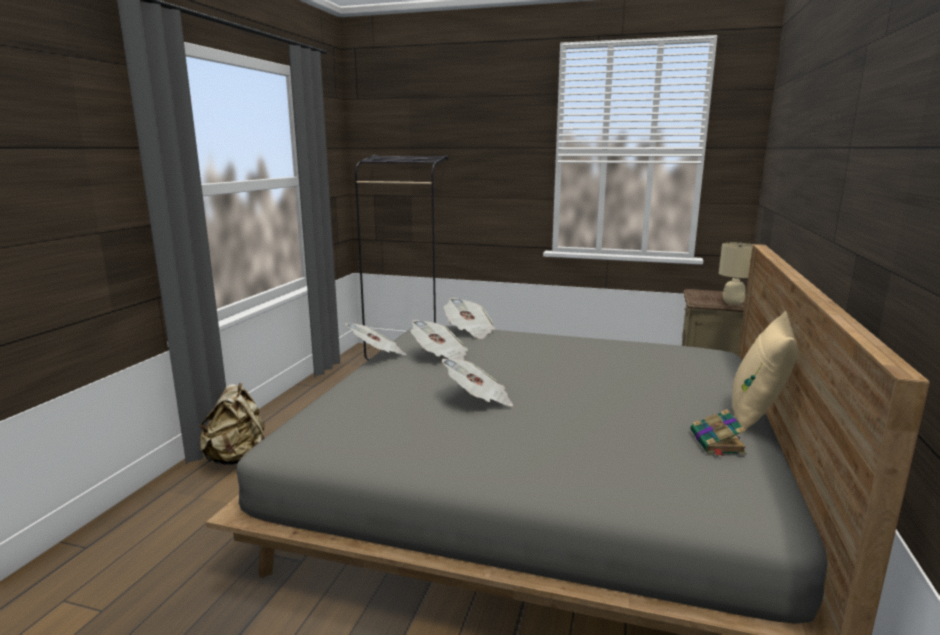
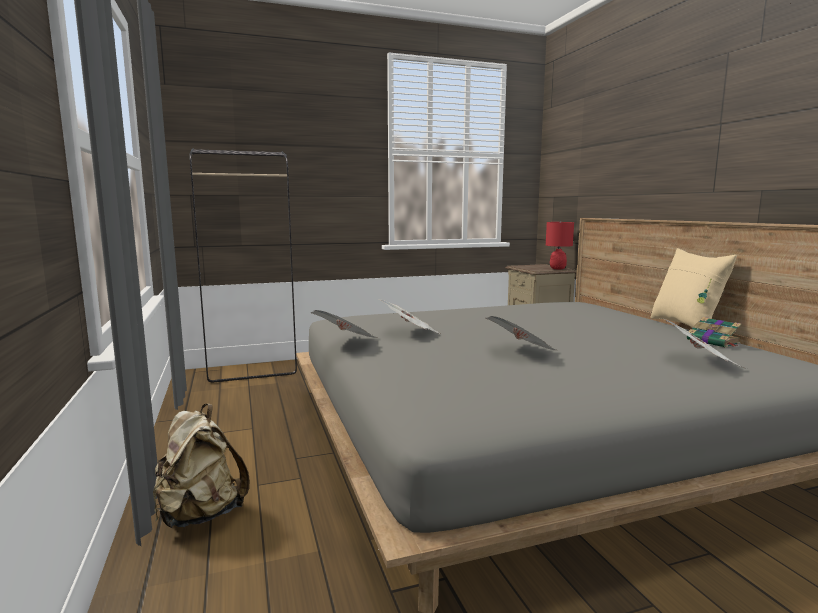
camera: 35 degrees left, 5 degrees down
(469, 331) = (388, 315): newspaper -> newspaper (700, 362)
(733, 303) = (558, 269): beige table lamp -> red table lamp

